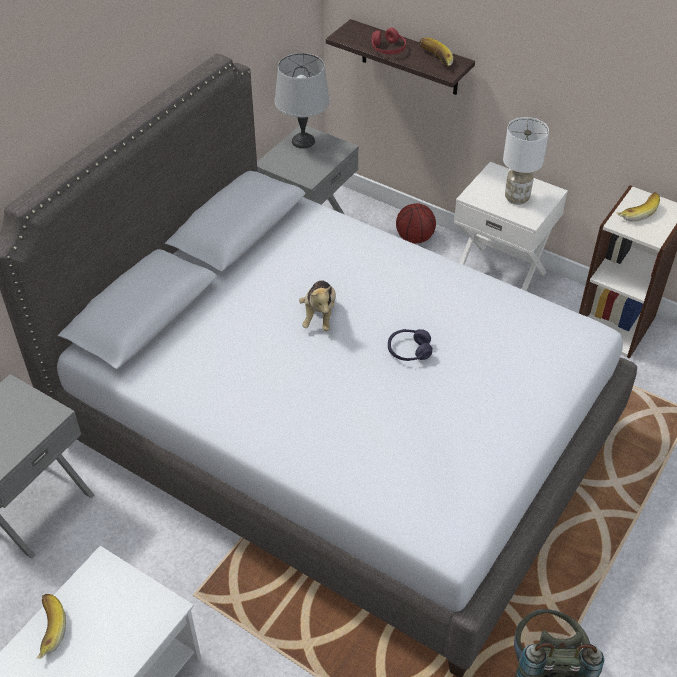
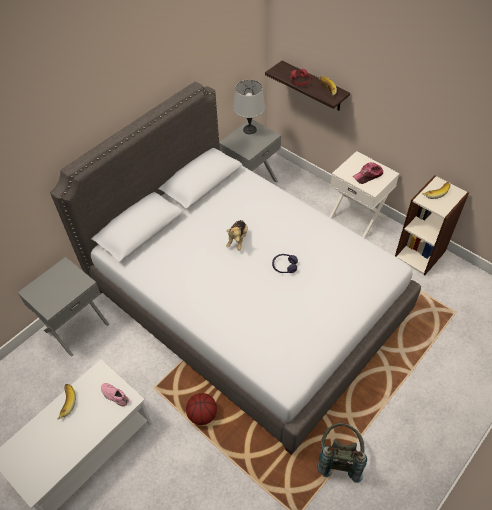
camera: 10 degrees right, 5 degrees up
(137, 606) = (114, 396): none -> pink shoe
(414, 238) = (311, 189): basketball -> basketball (202, 414)
(517, 198) = (368, 175): white table lamp -> cap

